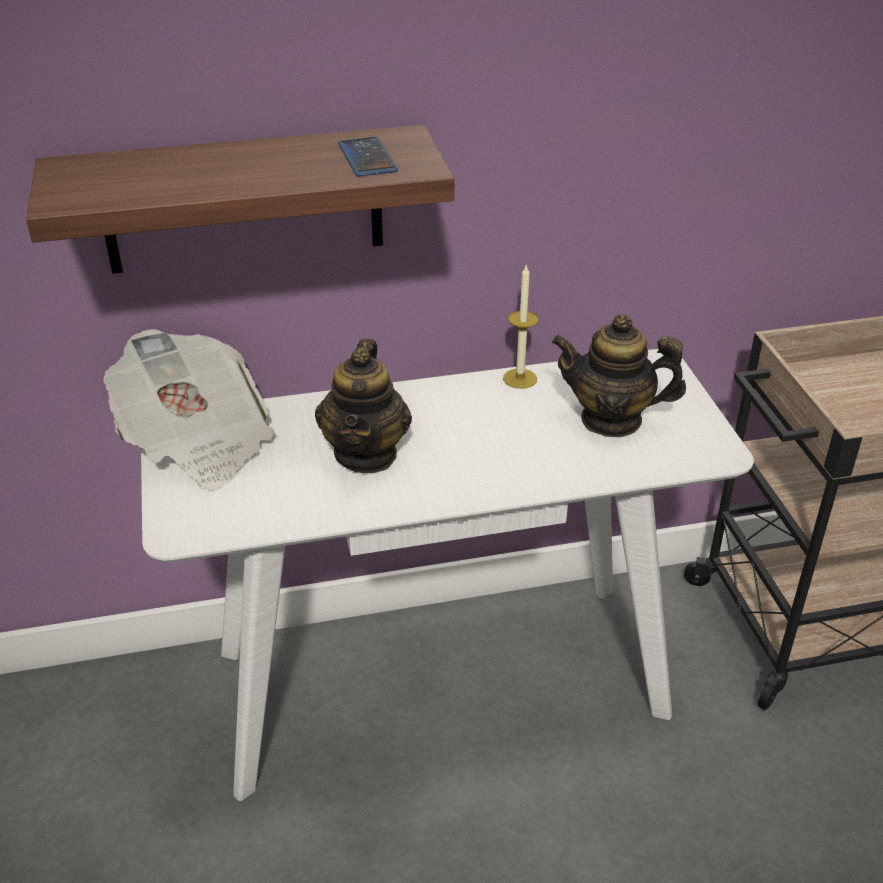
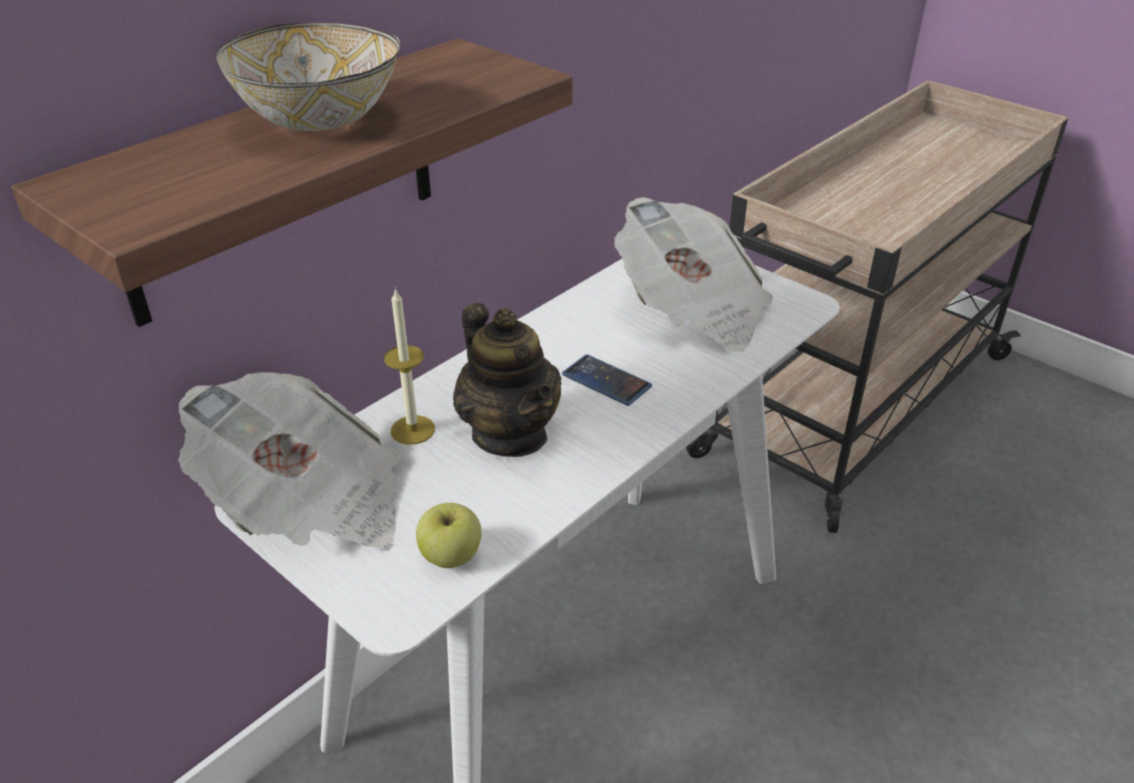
camera: 35 degrees left, 0 degrees up
(243, 164) = (321, 120): none -> bowl
(243, 515) = (451, 556): none -> apple
(367, 158) = (454, 79): phone -> phone (606, 381)
(520, 378) = (574, 305): candle -> candle (412, 430)
(611, 419) = (692, 310): teapot -> newspaper

